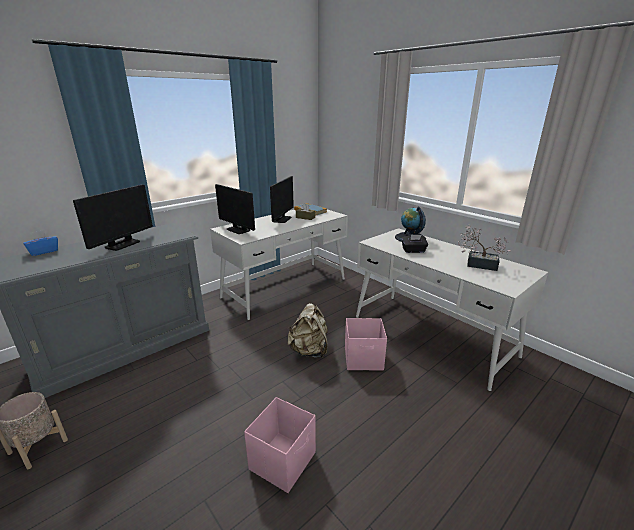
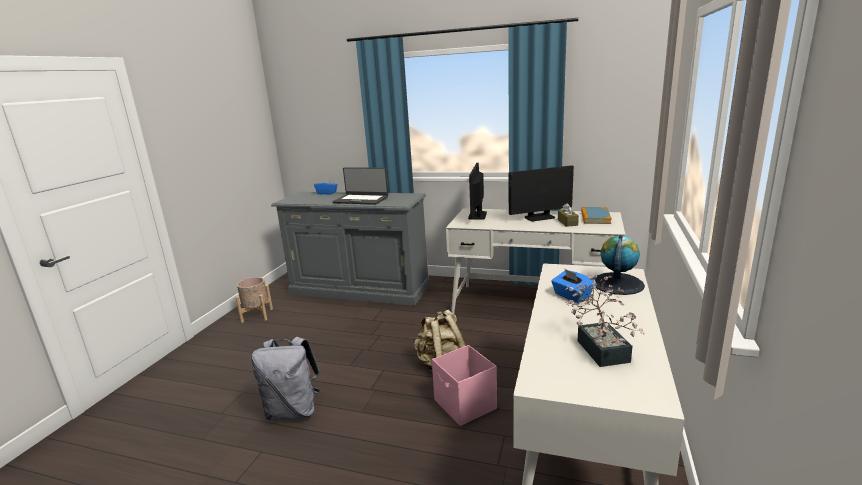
camera: 60 degrees right, 5 degrees down
(122, 244) = (361, 200): monitor -> laptop
(283, 461) = (293, 411): pink storage box -> grey backpack
(413, 251) = (571, 296): black tissue box -> blue tissue box

